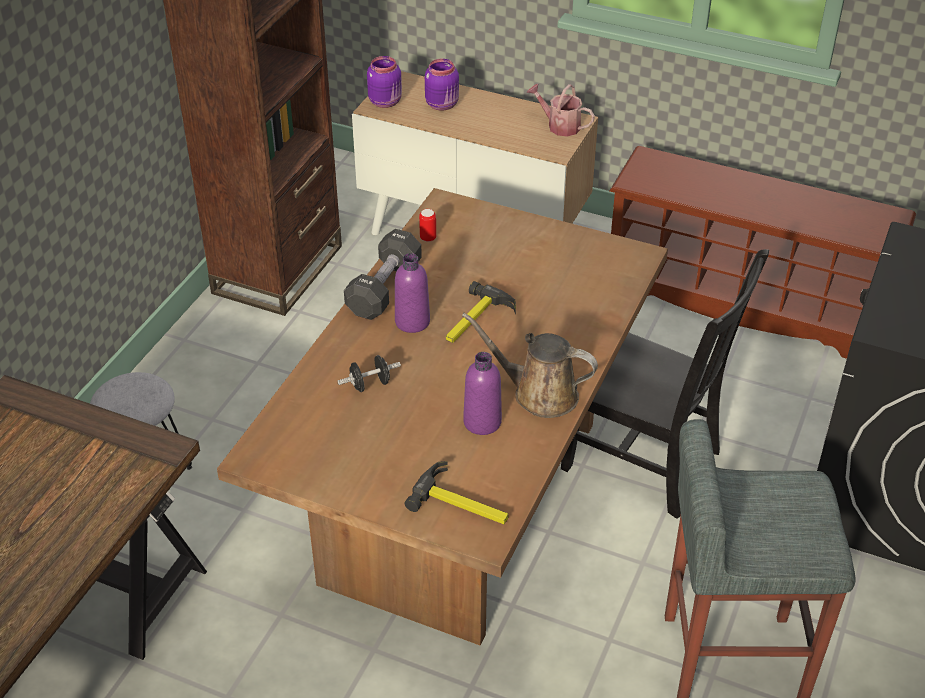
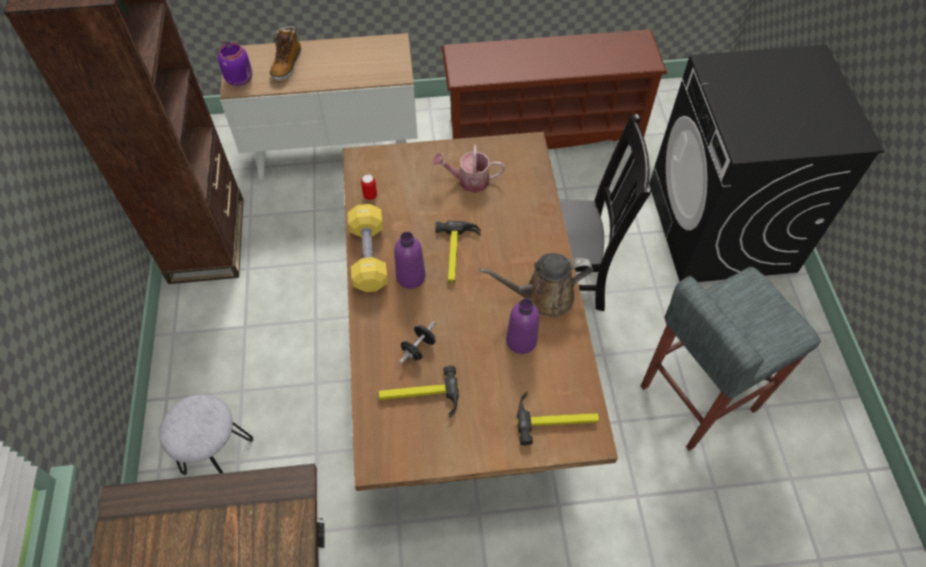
camera: 30 degrees left, 15 degrees up
(337, 424) = (419, 397): none -> hammer
(384, 289) = (369, 256): black dumbbell -> yellow dumbbell
(443, 104) = (287, 65): purple jar -> boot
(559, 126) = (386, 51): watering can -> watering can (469, 180)

